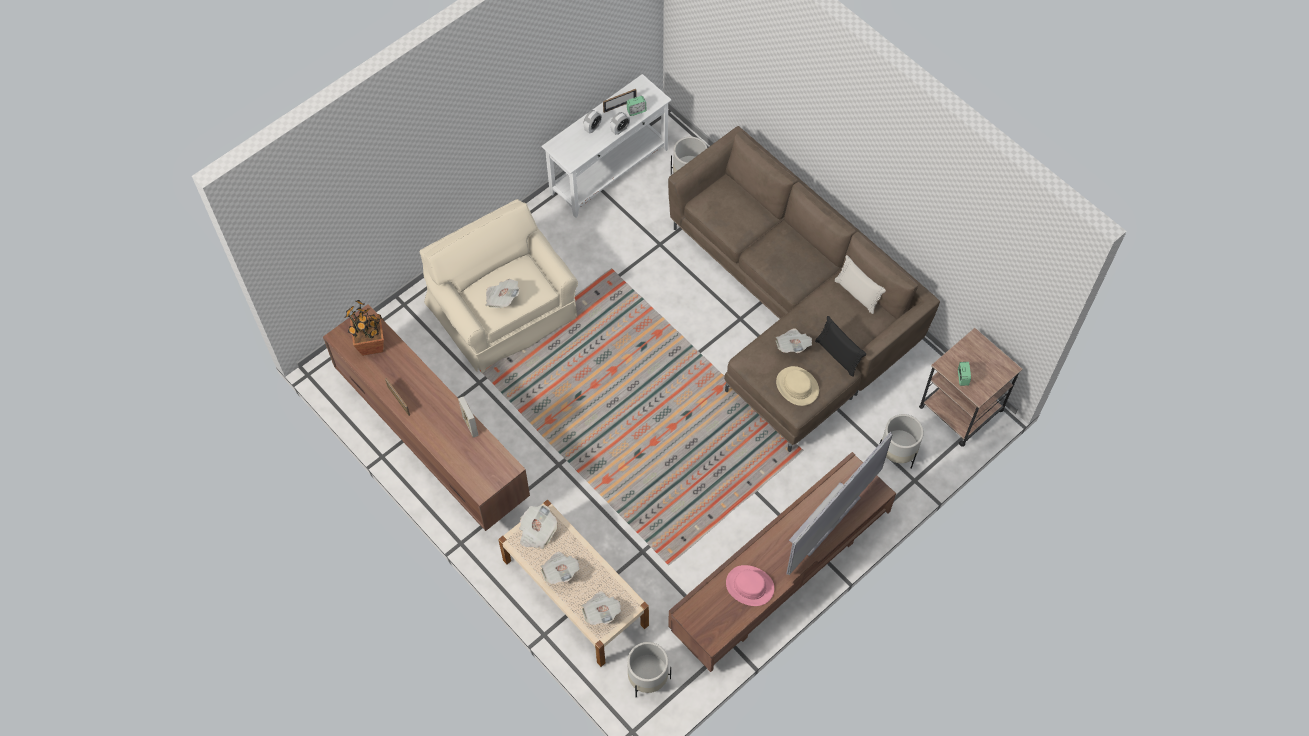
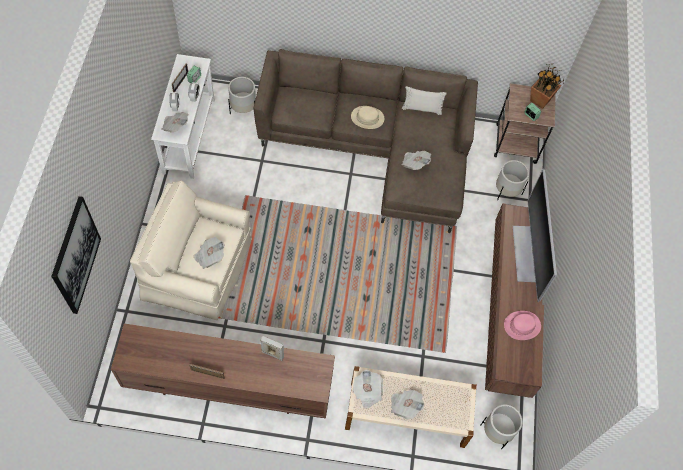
camera: 45 degrees left, 0 degrees up
(346, 204) = (75, 256): none -> picture
(372, 345) = (153, 349): potted plant -> potted plant (540, 100)
(601, 611) = (453, 411): newspaper -> newspaper (175, 126)
(797, 386) = (440, 186): beige hat -> beige hat (367, 118)
(838, 355) = (444, 151): black pillow -> none

